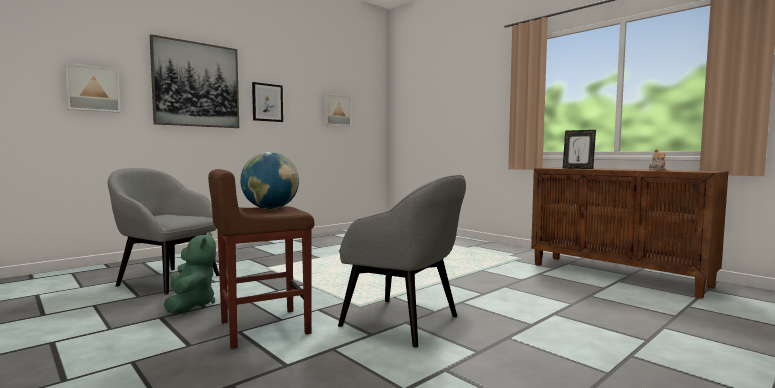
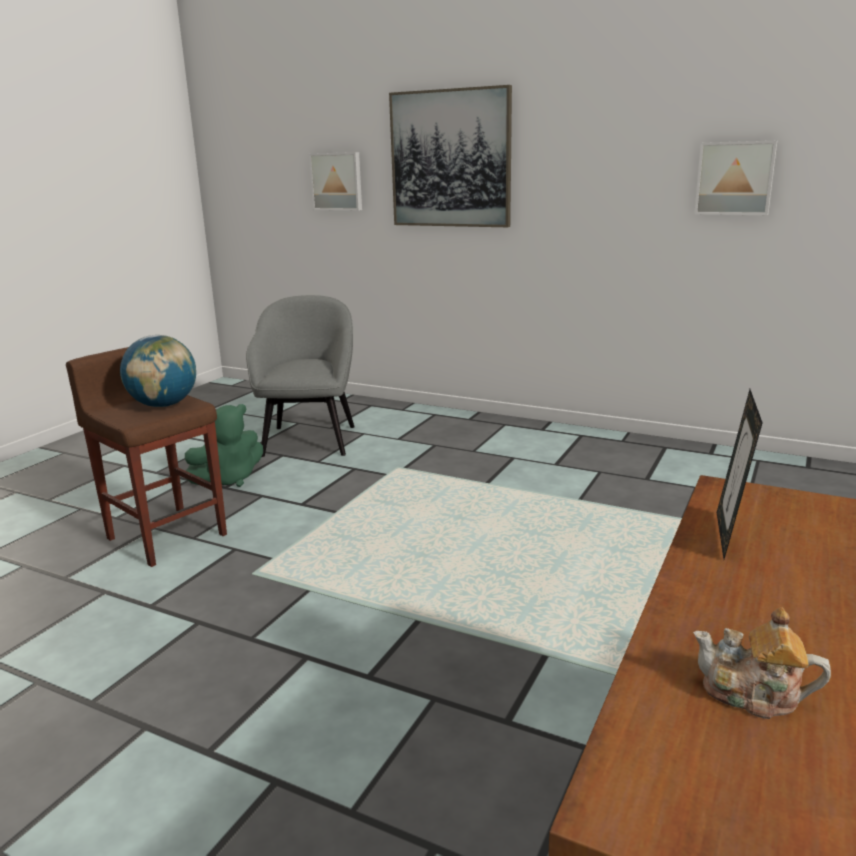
camera: 70 degrees right, 15 degrees up
(267, 102) = (566, 176): picture -> none
(402, 321) = (200, 619): grey armchair -> none

